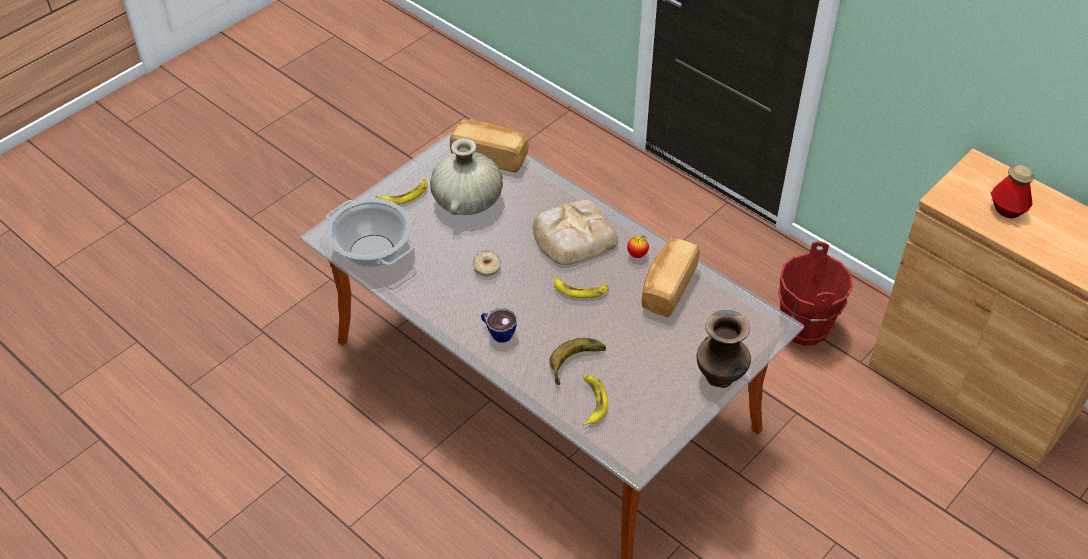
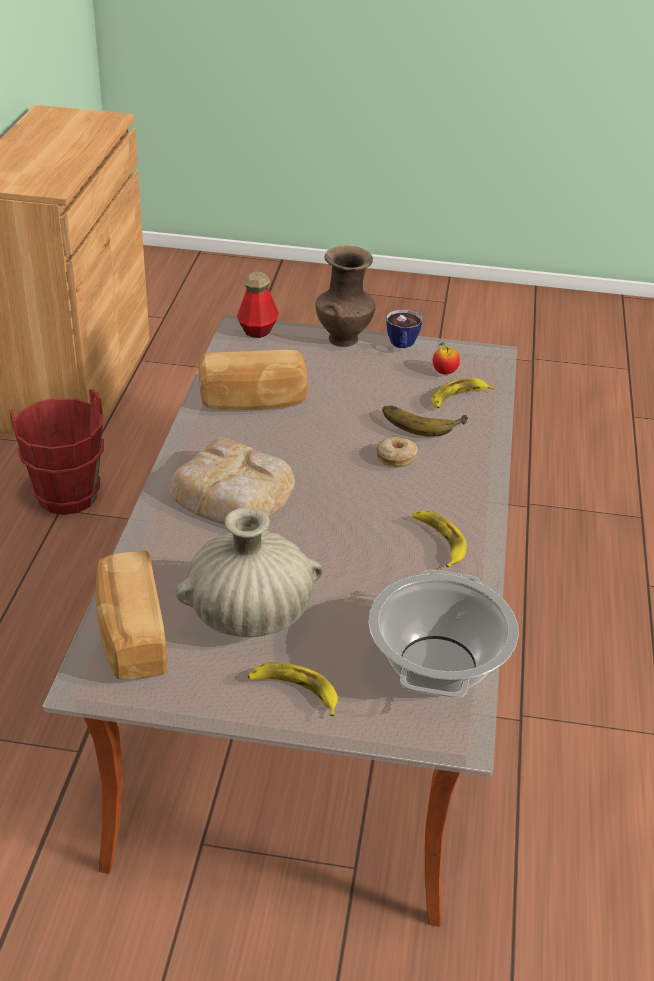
camera: 125 degrees left, 10 degrees down
(487, 267) = (355, 542): donut -> donut (396, 457)
(498, 332) = (444, 490): cup -> cup (402, 345)
(580, 289) = (316, 456): banana -> banana (439, 541)
(637, 254) = (219, 435): apple -> apple (444, 372)
(1007, 209) = (43, 161): bottle -> bottle (258, 330)

